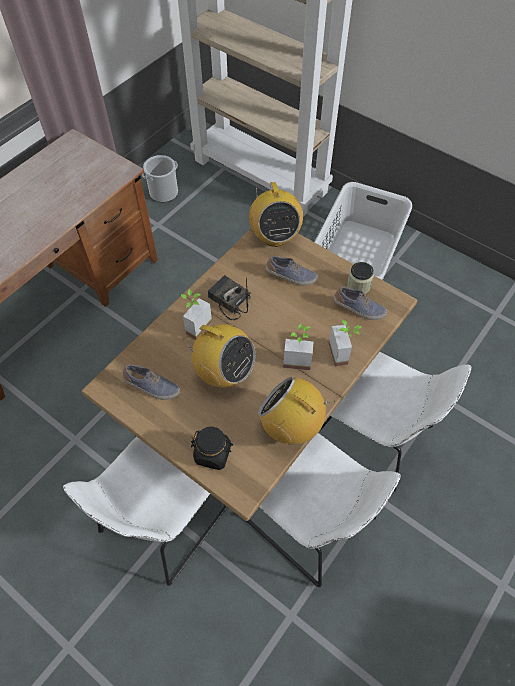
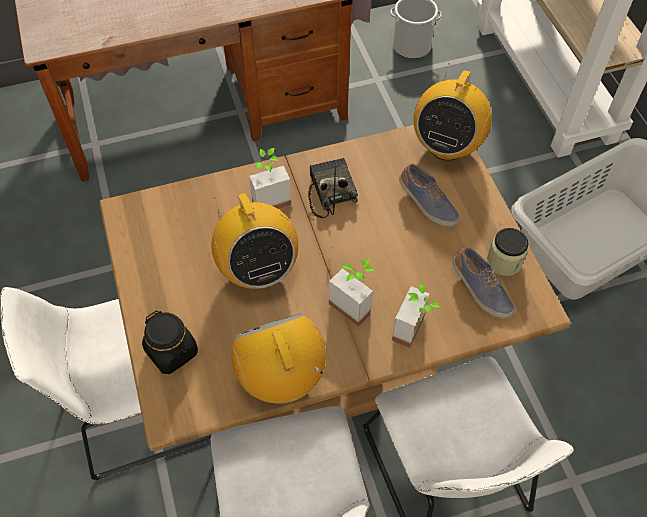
camera: 35 degrees right, 0 degrees up
(151, 387) = (169, 239): shoe -> none

